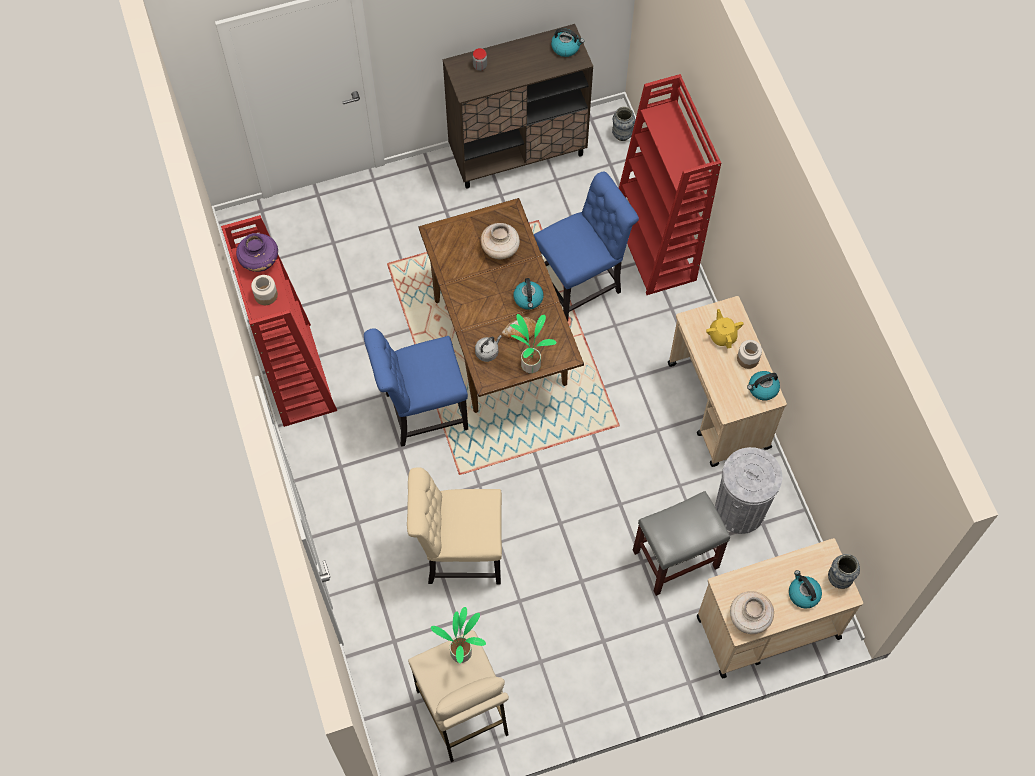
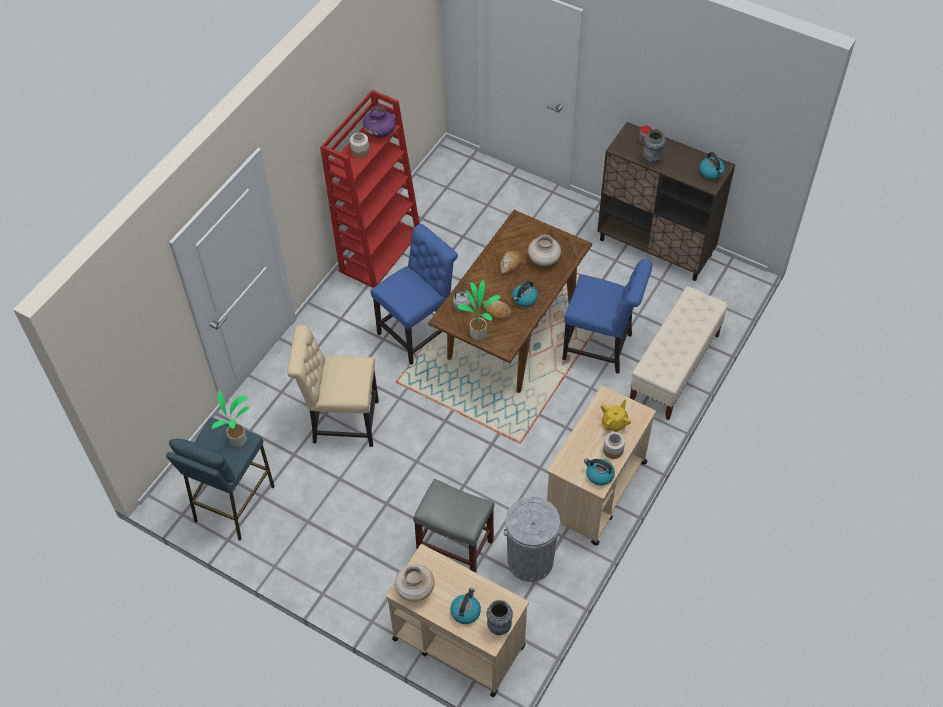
camera: 50 degrees right, 10 degrees down
(421, 412) = (419, 331): blue chair -> blue chair turned 105 degrees clockwise
(459, 553) = (341, 421): beige chair -> beige chair turned 45 degrees counterclockwise
(462, 713) = (233, 503): beige stool -> blue stool
(479, 279) = (510, 265): none -> bread
(622, 135) = (735, 290): vase -> vase (652, 159)
(655, 247) = (674, 368): red bookcase -> beige bench

